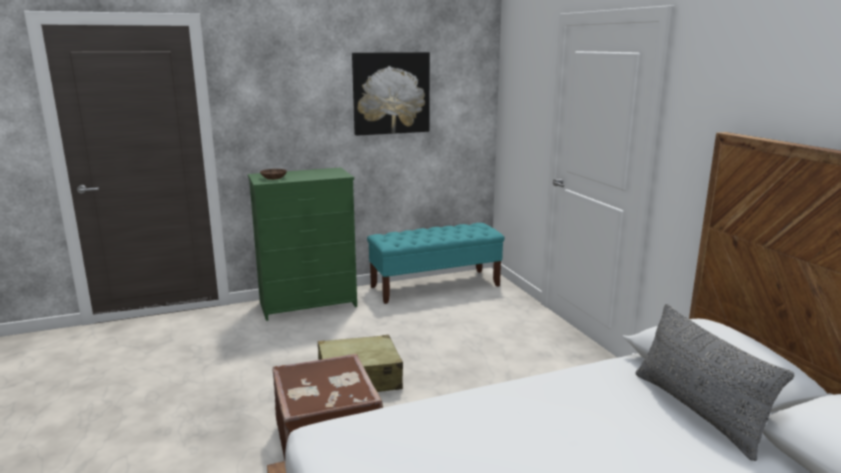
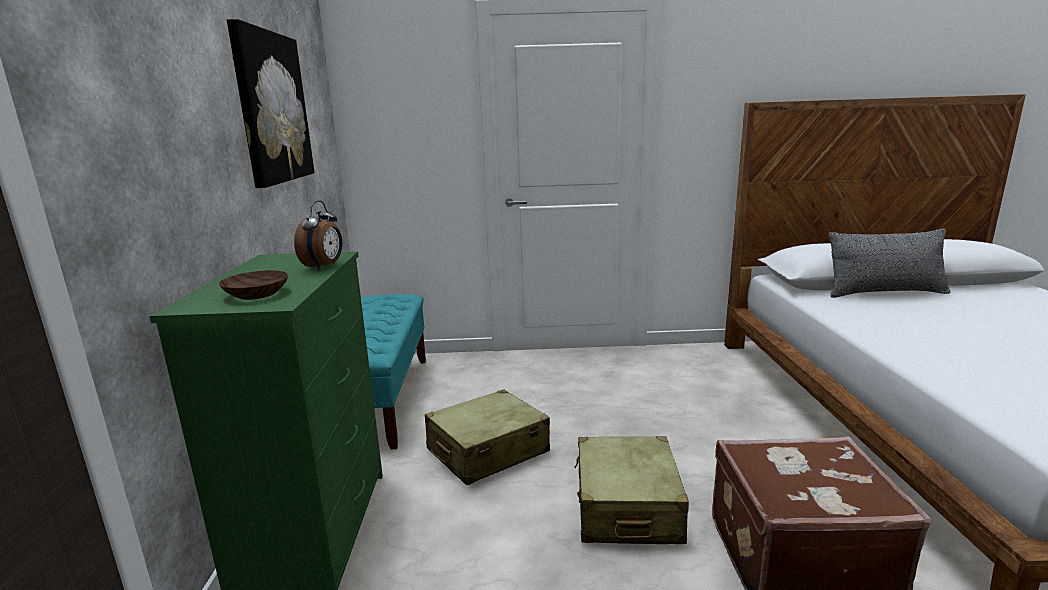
camera: 70 degrees left, 0 degrees up
(319, 177) = (324, 267): none -> alarm clock
(396, 328) = (487, 451): none -> beige suitcase

